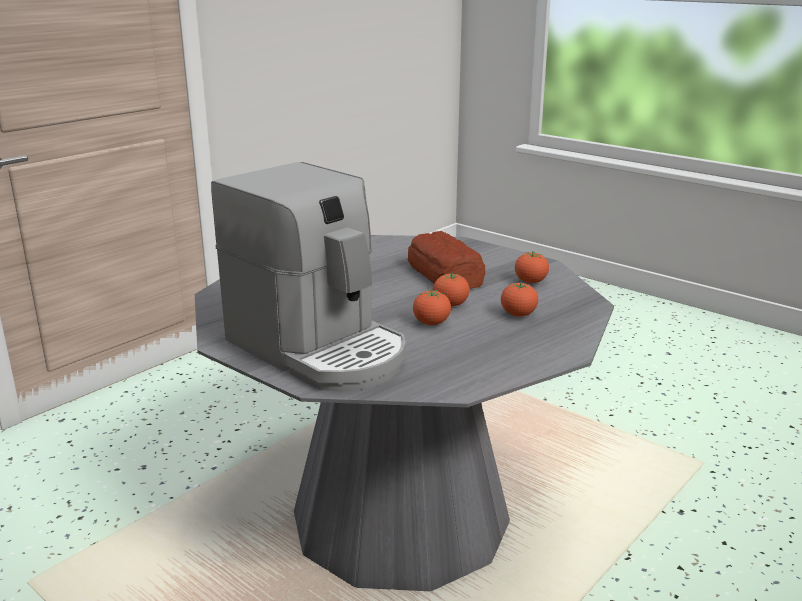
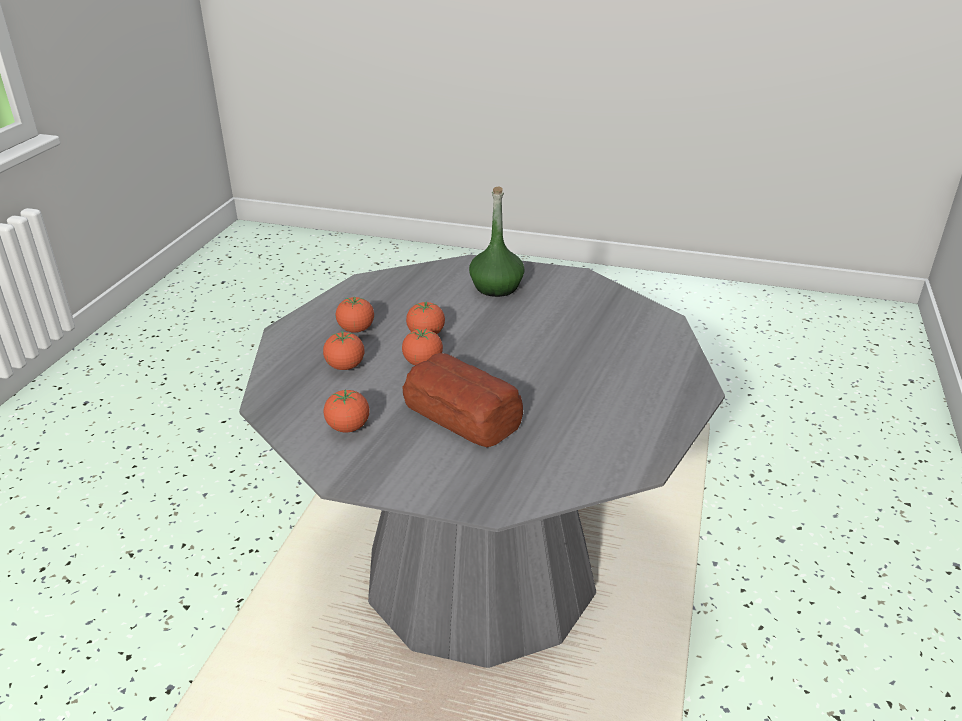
camera: 155 degrees right, 10 degrees up
(319, 350) = (496, 287): coffee machine -> green bottle
(495, 340) = (356, 329): none -> tomato

